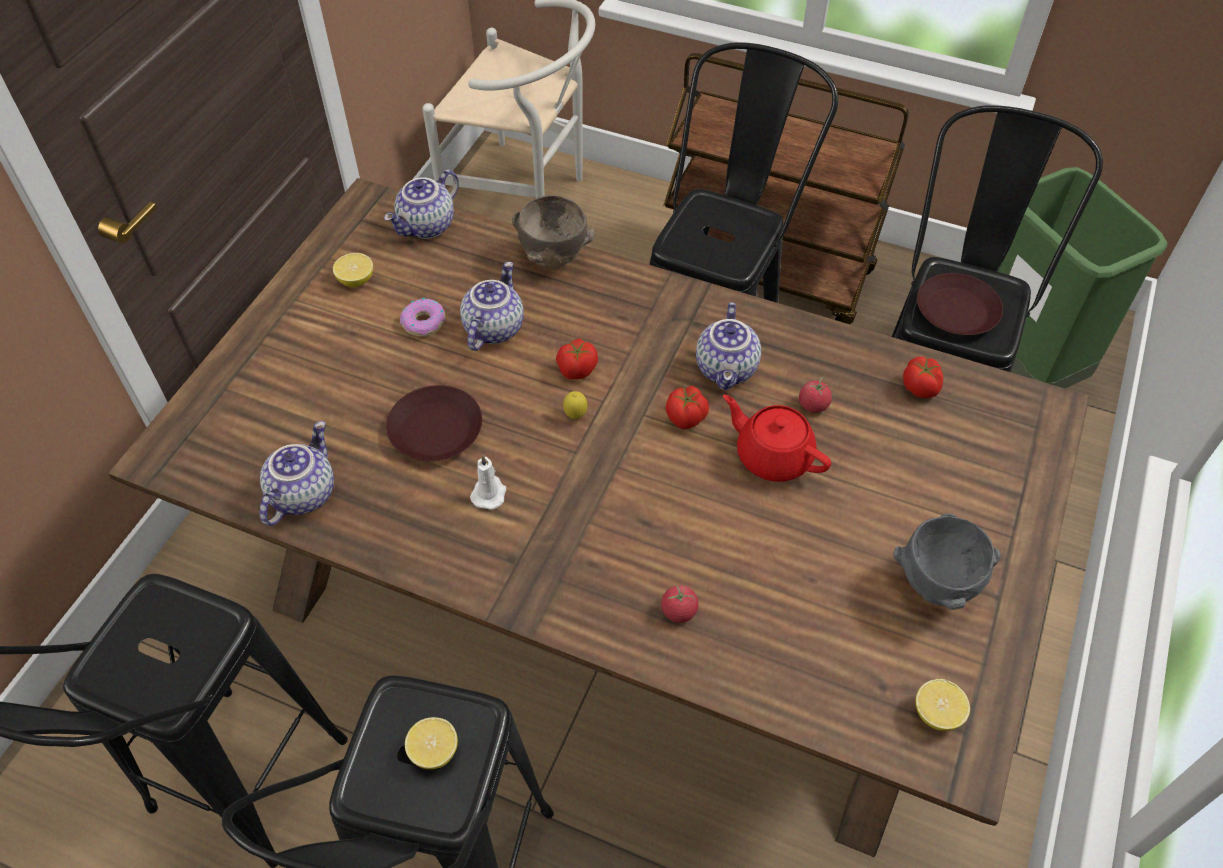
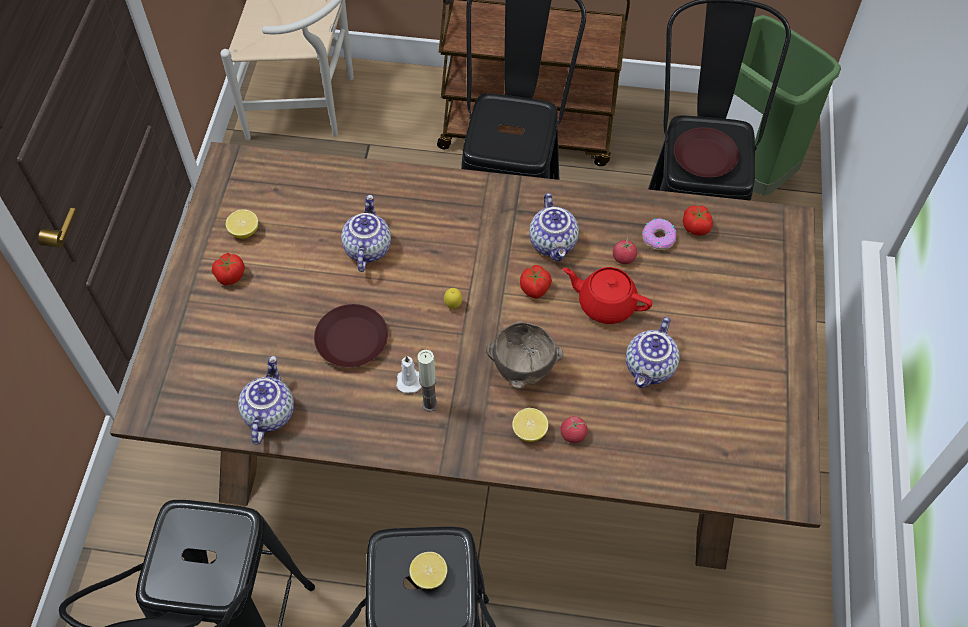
camera: 15 degrees left, 5 degrees up
(424, 322) = (311, 255): donut -> donut (659, 238)
(427, 226) = (285, 173): teapot -> teapot (650, 368)
(504, 528) = (429, 404): none -> candle
(552, 260) = (393, 181): brown bowl -> brown bowl (521, 372)
(577, 370) = (442, 268): tomato -> tomato (230, 276)
(935, 585) = (742, 373): grey bowl -> none
(937, 713) = (765, 463): lemon -> lemon (529, 431)

